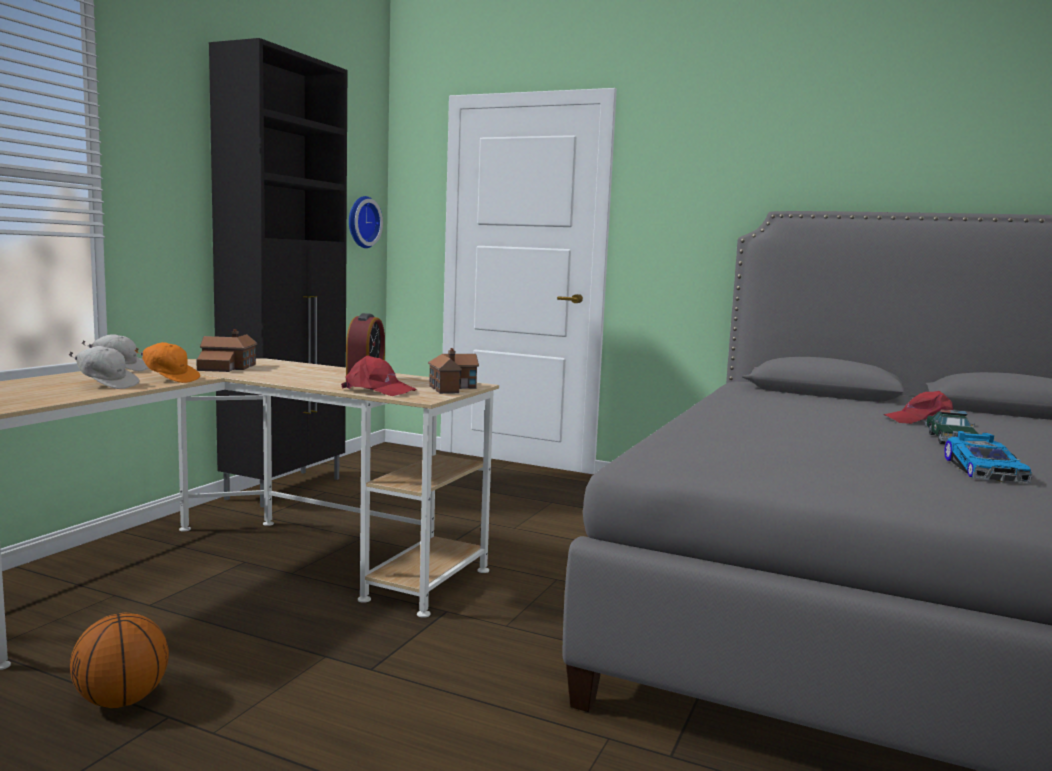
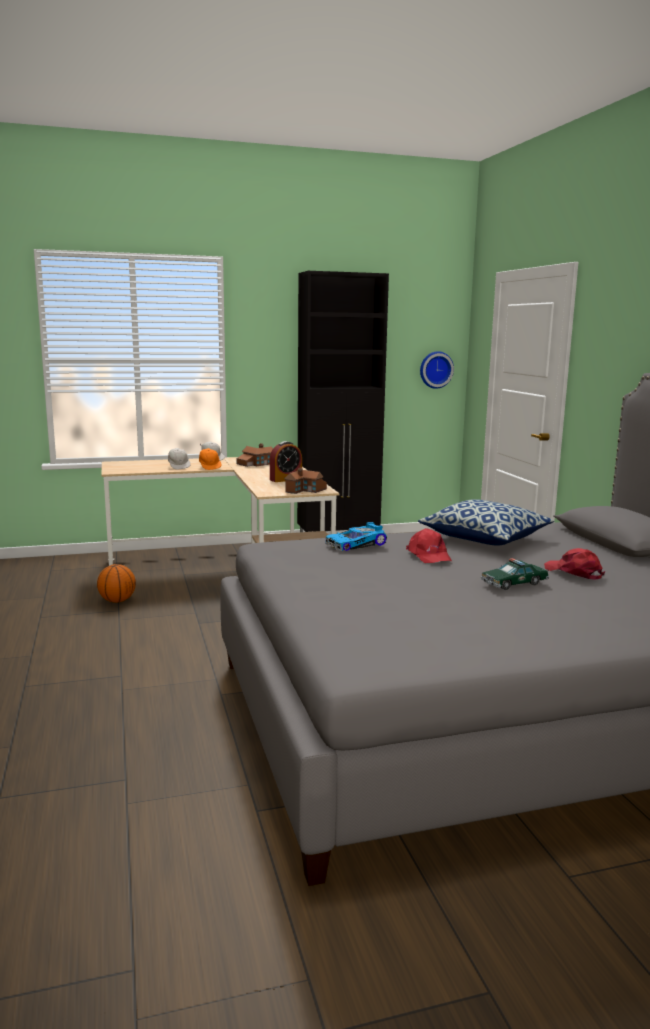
camera: 50 degrees right, 5 degrees up
(378, 390) = (265, 486): red cap -> red cap (428, 555)
(759, 409) = (485, 538): none -> pillow
(986, 470) = (434, 598): toy car -> toy car (356, 544)

